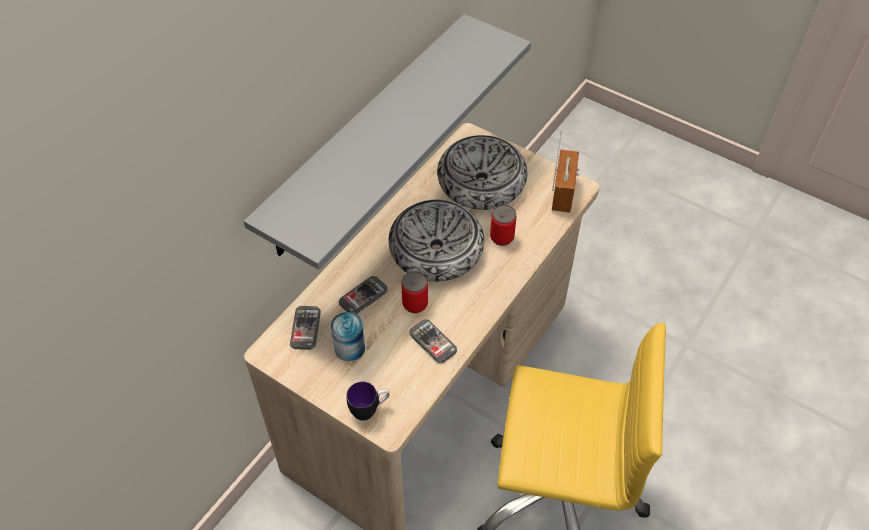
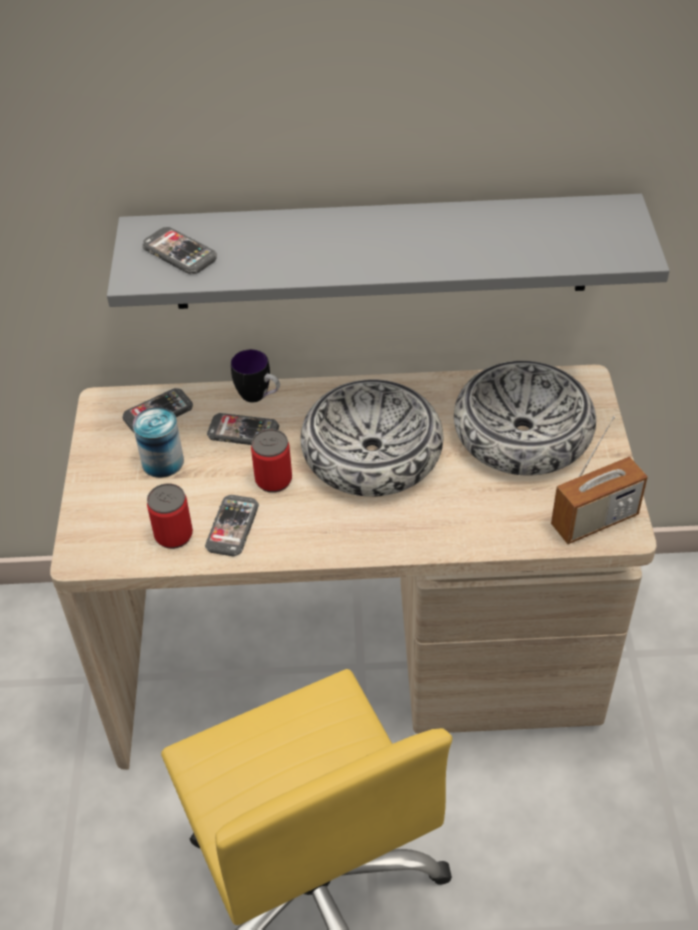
camera: 55 degrees right, 5 degrees down
(314, 210) = (179, 253): none -> phone
(369, 410) = (92, 526): mug -> mug (259, 397)
(502, 237) = (454, 501): can -> can (174, 535)

